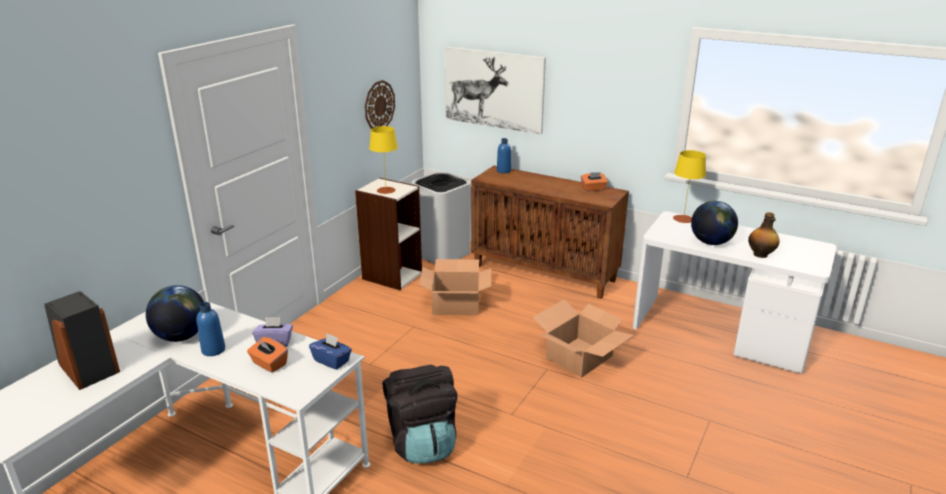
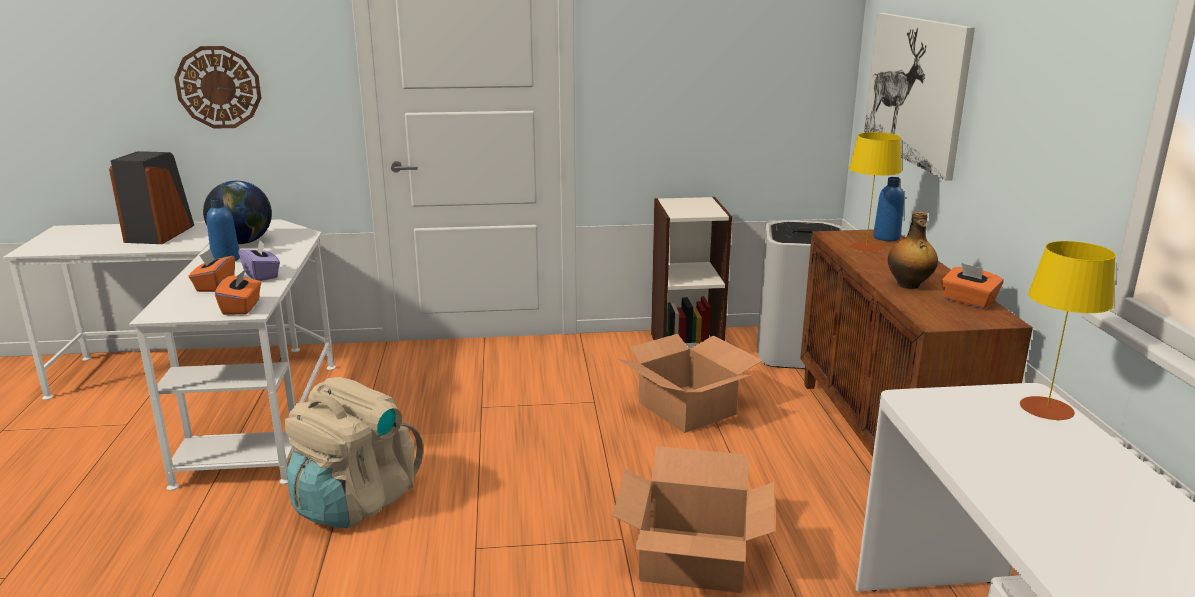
camera: 55 degrees right, 5 degrees down
(332, 361) = (242, 307): blue tissue box -> orange tissue box
(379, 106) = (740, 88): wall clock -> wall clock (218, 87)
(386, 190) = (683, 208): yellow table lamp -> yellow table lamp (866, 247)
(422, 442) = (355, 501): black backpack -> beige backpack
(711, 242) = (996, 461): globe -> none
(761, 255) = (1057, 537): bottle -> bottle (908, 285)

